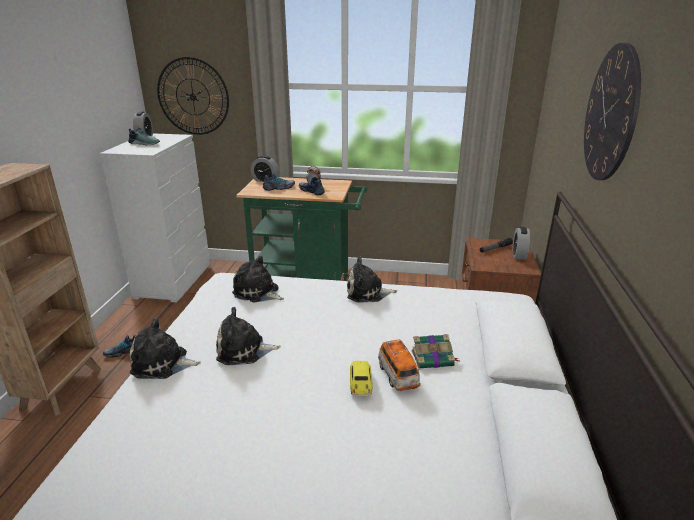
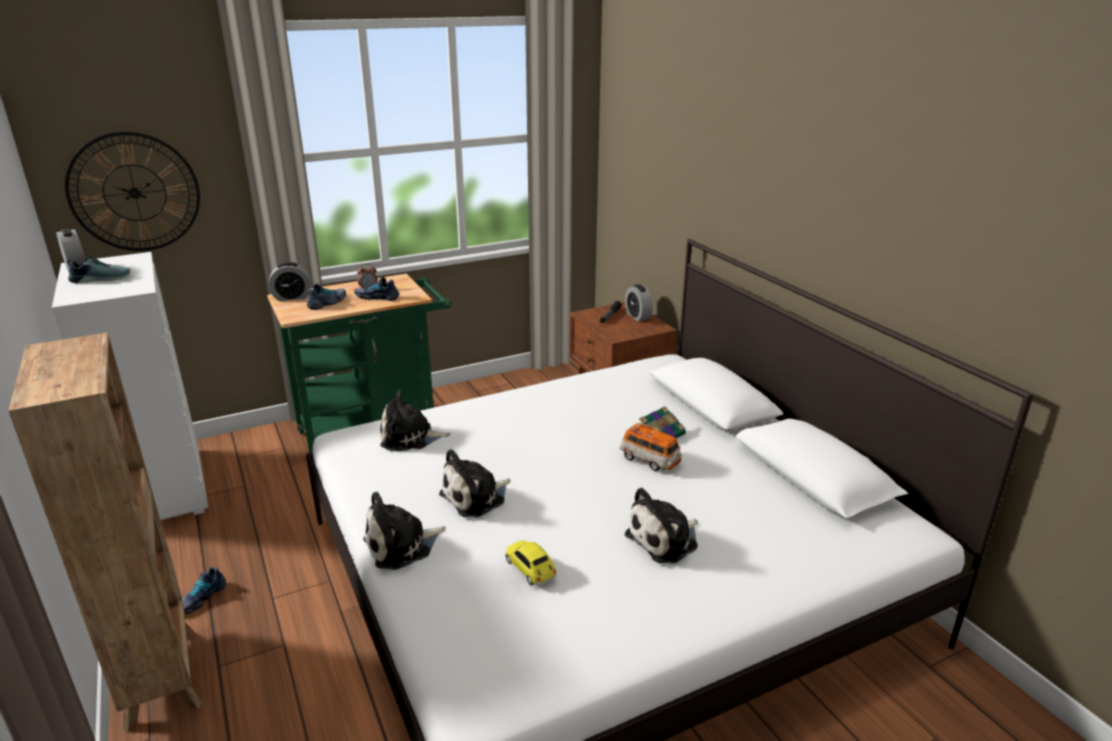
camera: 35 degrees left, 0 degrees up
(360, 384) = (627, 479): toy car -> toy car (530, 569)
(367, 293) = (530, 398): plush toy -> plush toy (665, 540)
(611, 114) = (748, 157): wall clock -> none

